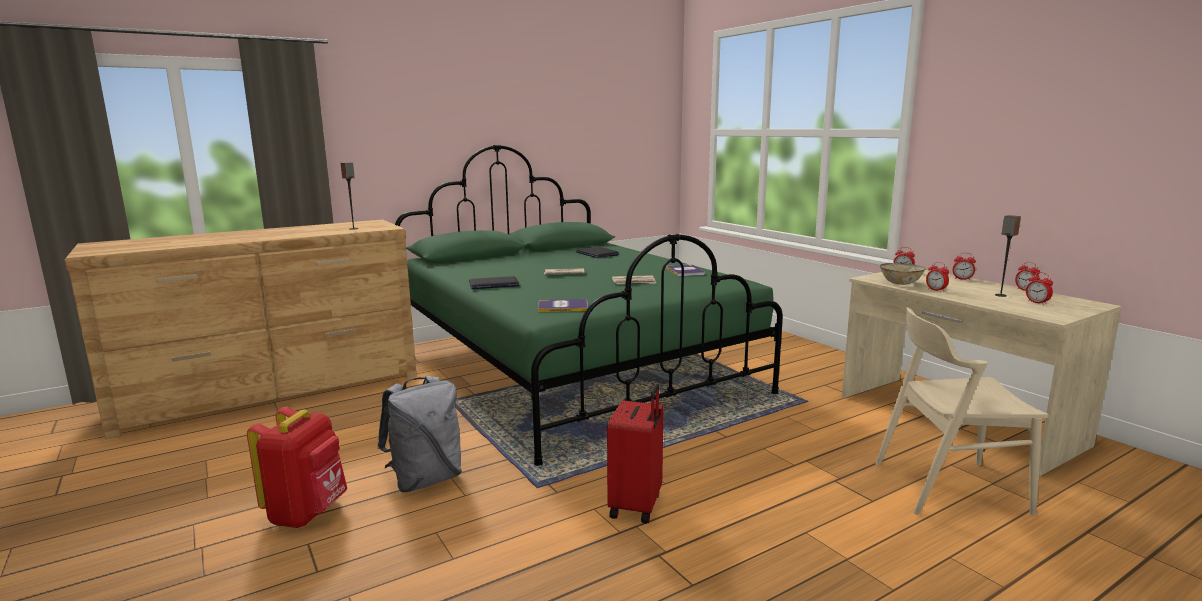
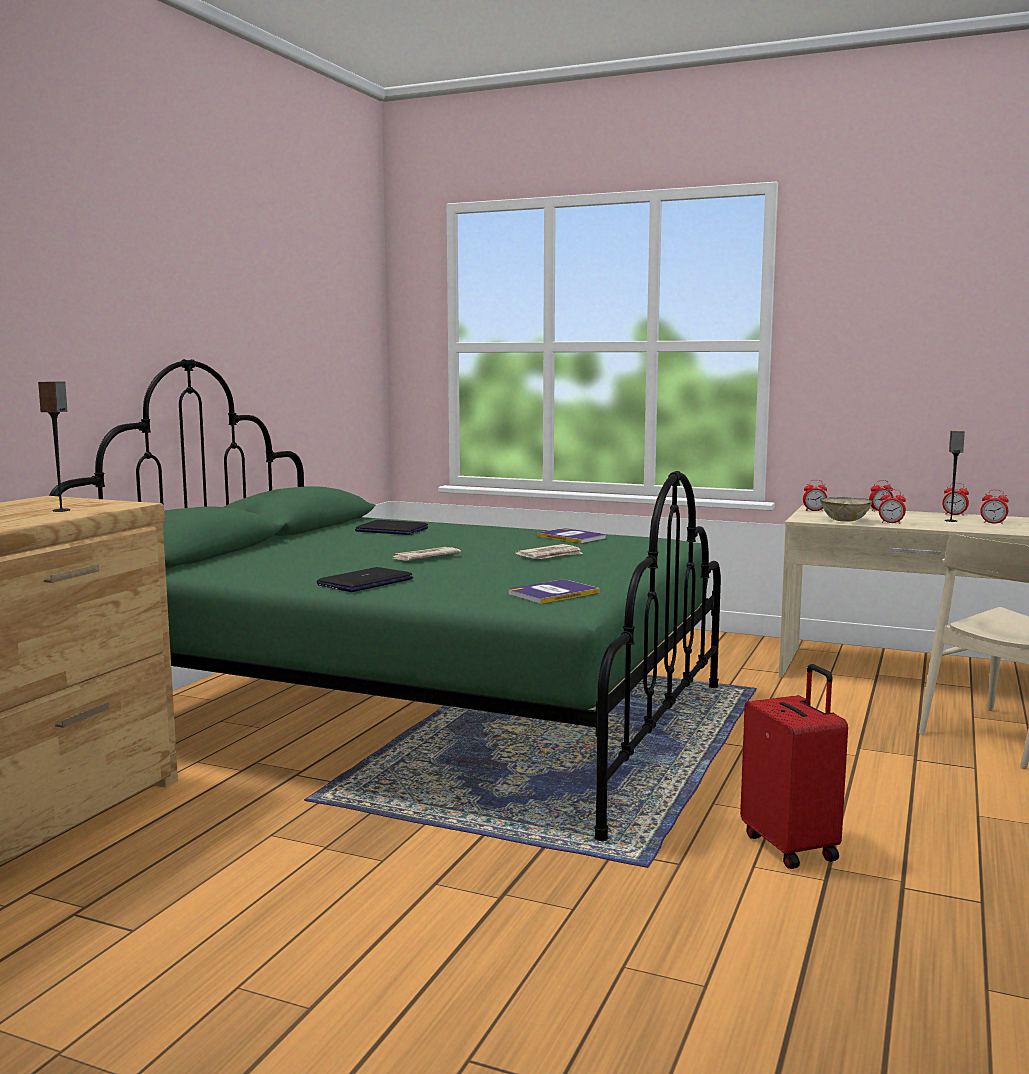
camera: 35 degrees left, 5 degrees down
(307, 513) = (382, 1022): red backpack -> none
(425, 479) = (479, 910): grey backpack -> none

